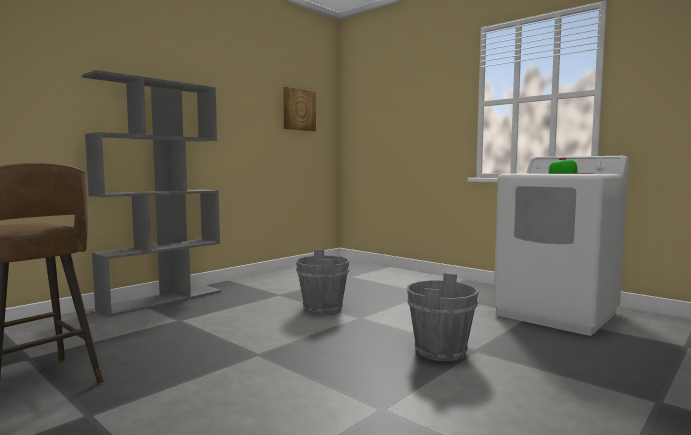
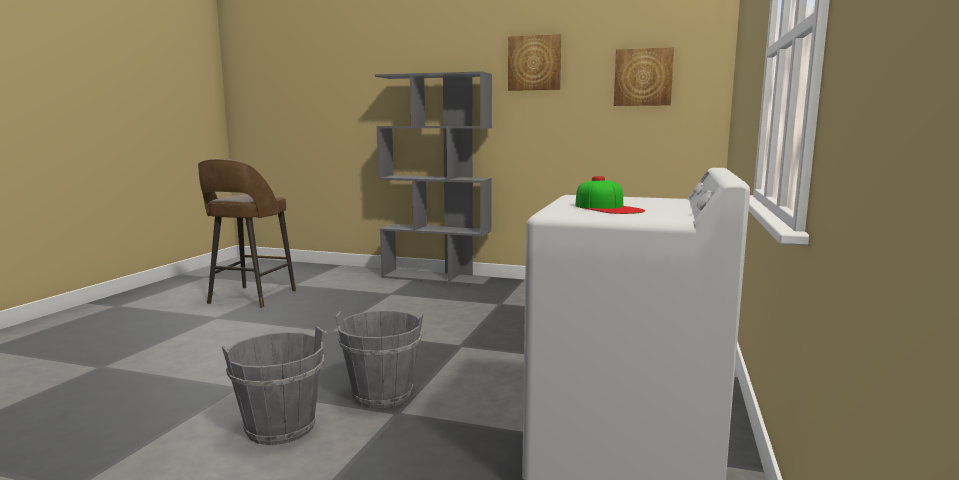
camera: 65 degrees right, 5 degrees up
(229, 87) = (534, 63): none -> picture
(322, 308) = (474, 326): grey bucket -> grey bucket (281, 427)

